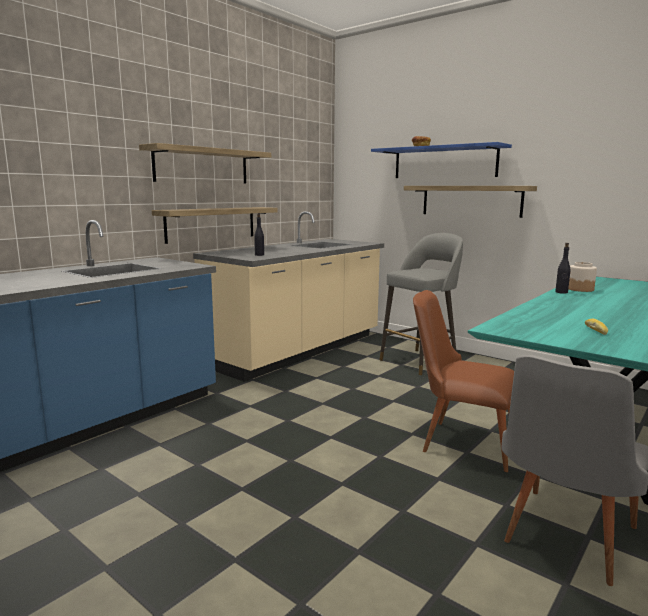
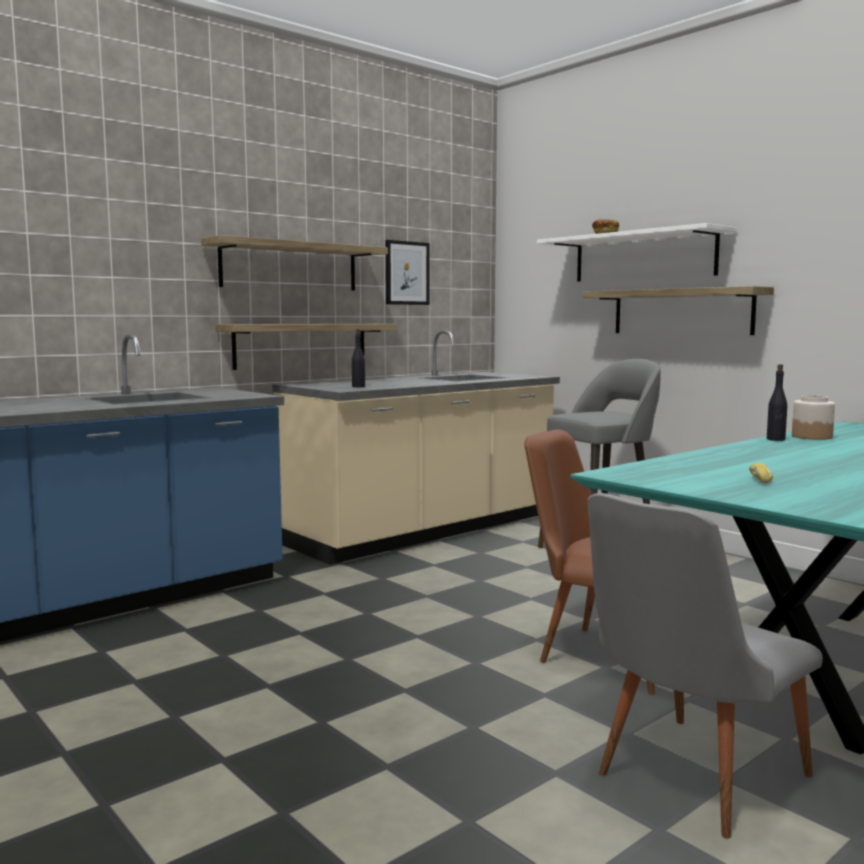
camera: 10 degrees right, 5 degrees down
(279, 170) = (407, 273): none -> picture
(444, 162) = (643, 257): blue shelf -> white shelf

